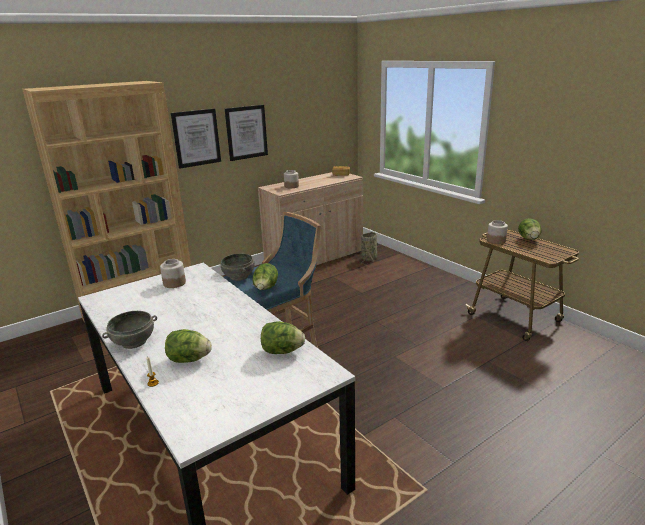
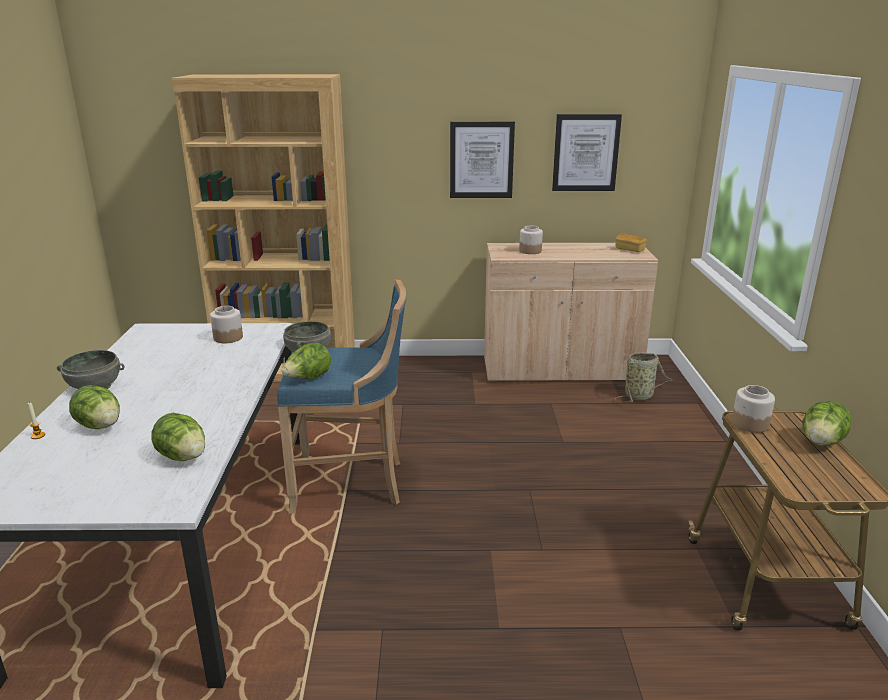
camera: 35 degrees right, 0 degrees up
(196, 138) = (403, 158): picture -> picture (585, 153)

